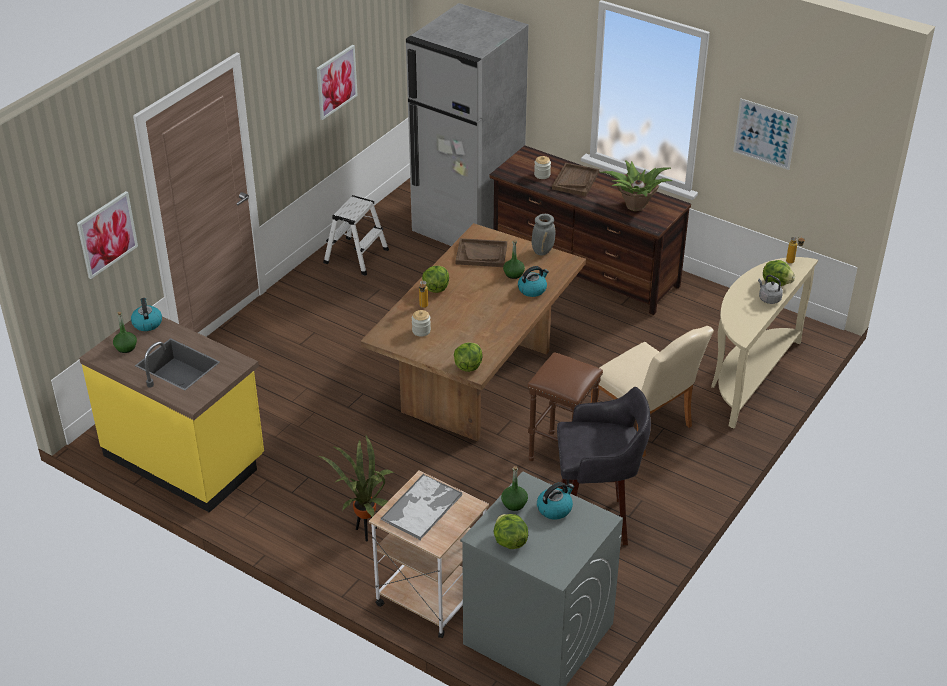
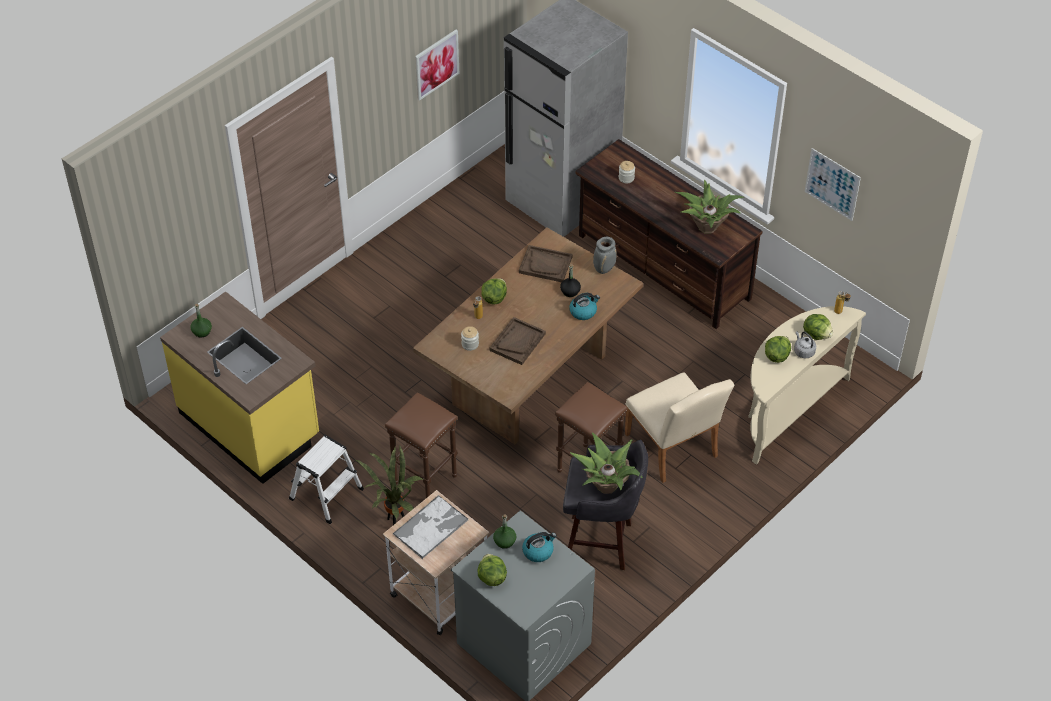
camera: 10 degrees right, 10 degrees up
(107, 234) = (194, 225): picture -> none
(147, 323) = (224, 307): kettle -> none
(356, 256) = (445, 223): white step ladder -> white step ladder (326, 493)
(387, 485) = (423, 479): none -> brown stool
(468, 366) = (504, 388): lettuce -> lettuce (776, 356)
(513, 274) = (570, 291): green bottle -> black bottle
(575, 181) = (657, 189): brown tray -> brown tray (517, 342)
(604, 442) = (606, 484): none -> potted plant

